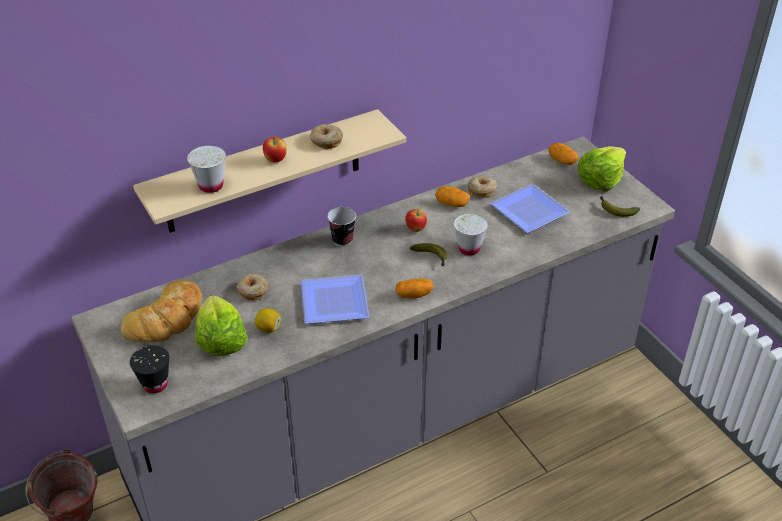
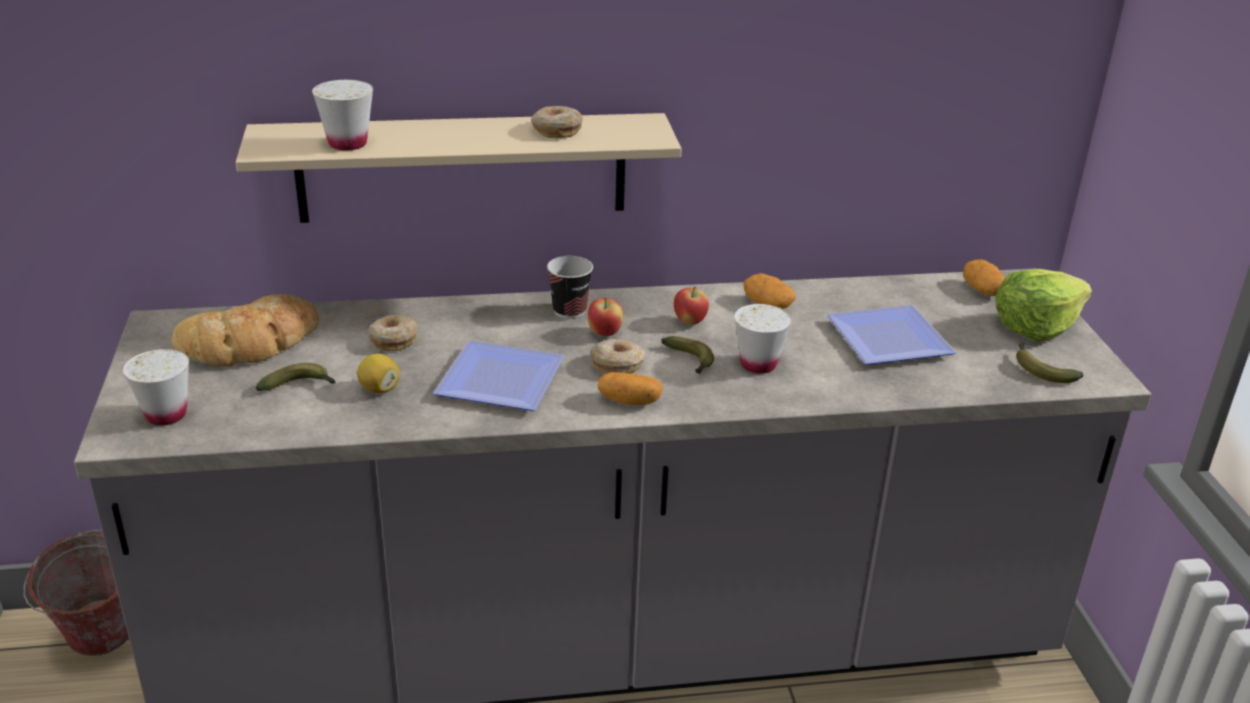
camera: 20 degrees right, 10 degrees down
(155, 384) = (166, 415): black cup -> white cup
(220, 340) = (300, 386): lettuce -> banana
(275, 160) = (464, 135): apple -> apple (605, 333)
(482, 190) = (826, 299): donut -> donut (617, 364)

